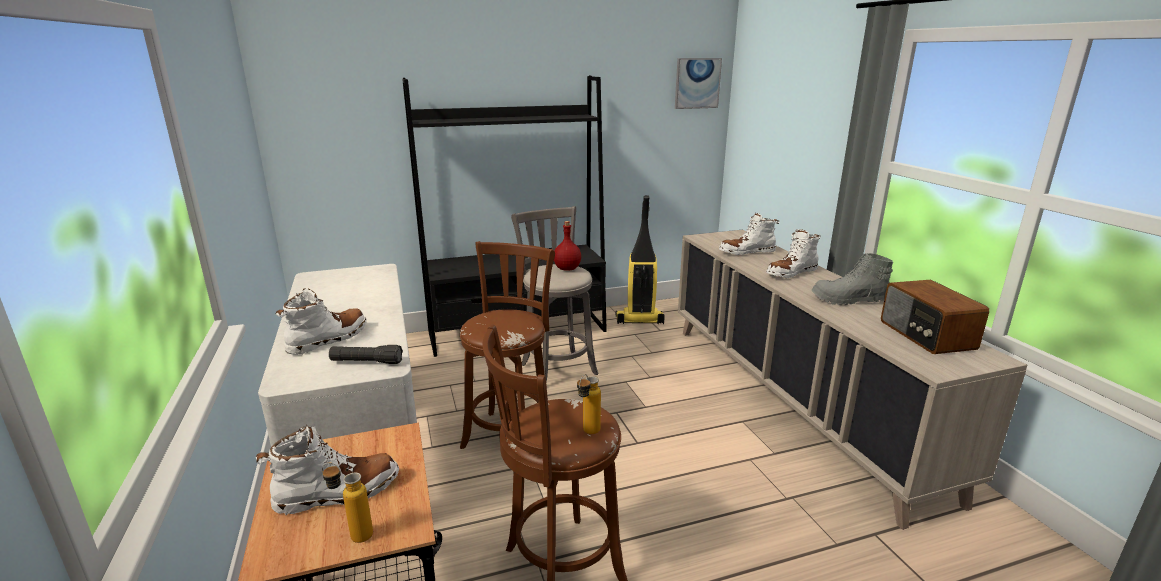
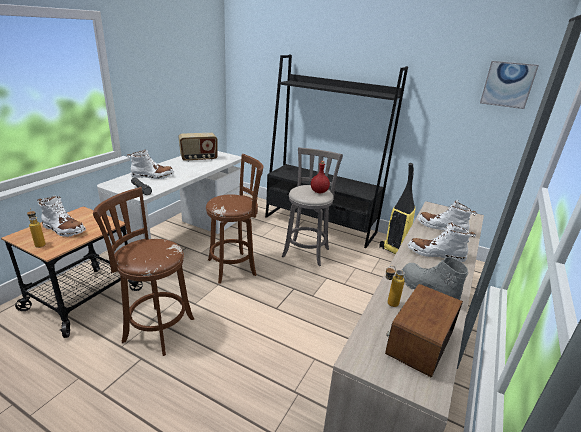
camera: 45 degrees right, 5 degrees up
(335, 289) = (199, 159): none -> radio
(588, 433) = (145, 260): bottle -> bottle (388, 304)

